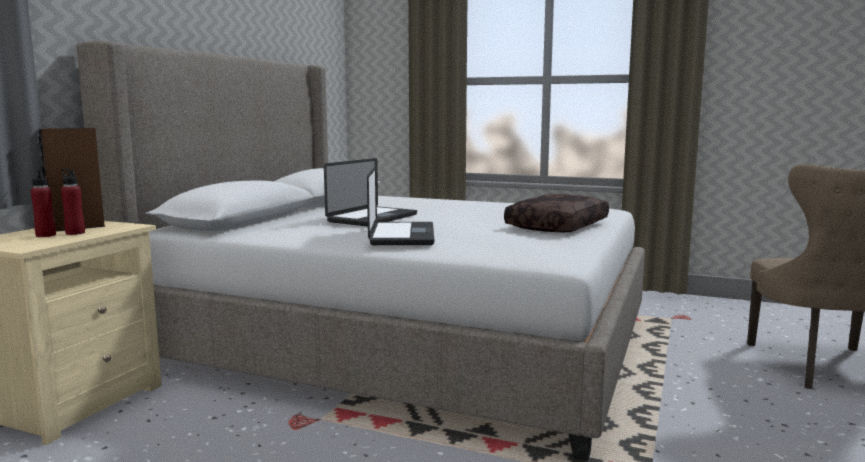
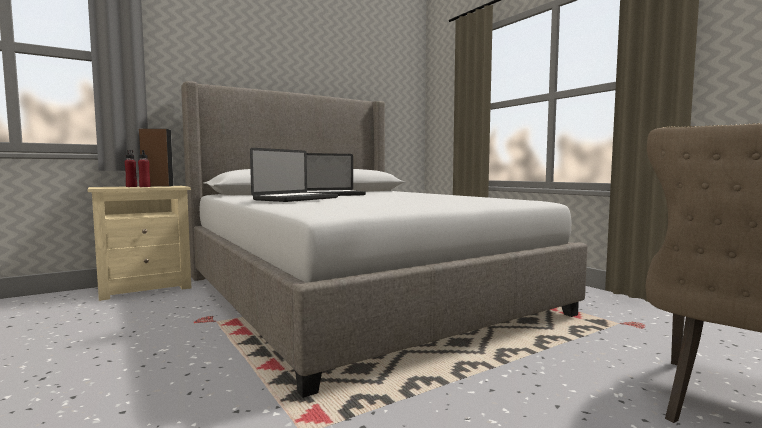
camera: 35 degrees right, 5 degrees down
(556, 226) = (433, 203): brown pillow -> none

